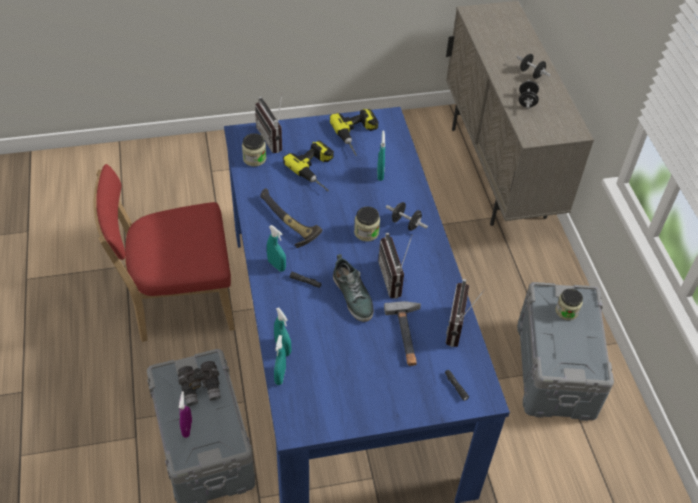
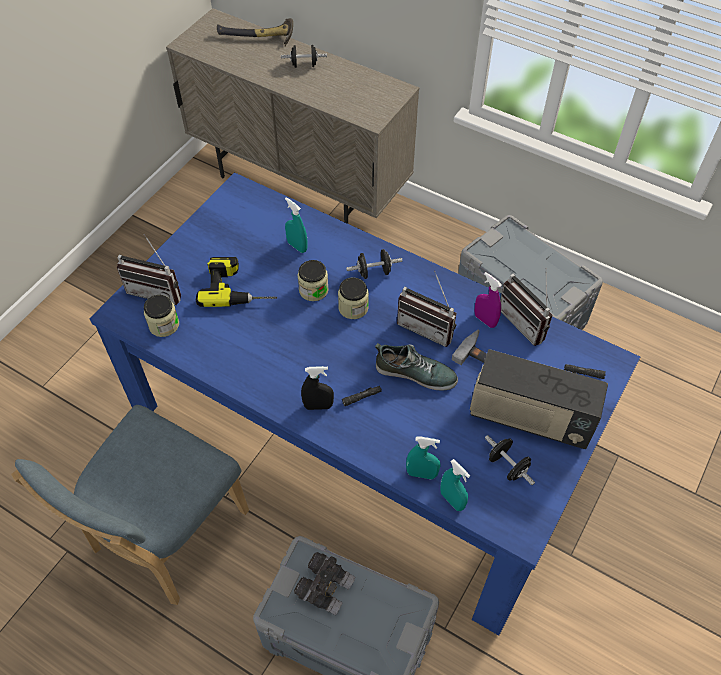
camera: 45 degrees left, 5 degrees up
(178, 302) = (165, 536): red chair -> blue chair
(187, 428) = (359, 635): purple spray bottle -> purple spray bottle (485, 320)
(276, 265) = (318, 406): turquoise spray bottle -> black spray bottle
(287, 224) = (277, 360): hammer -> hammer (258, 39)
(358, 136) = (233, 226): power drill -> none
(385, 378) = (529, 418): none -> radio
(527, 101) = (331, 91): black dumbbell -> black dumbbell (507, 466)
(566, 311) = (510, 252): jar -> jar (313, 290)

